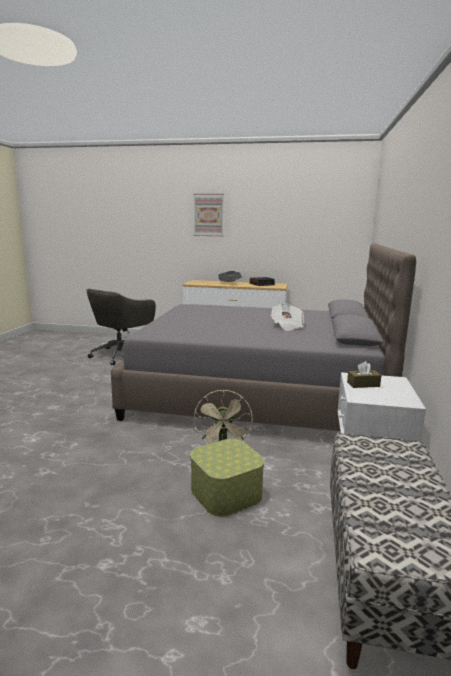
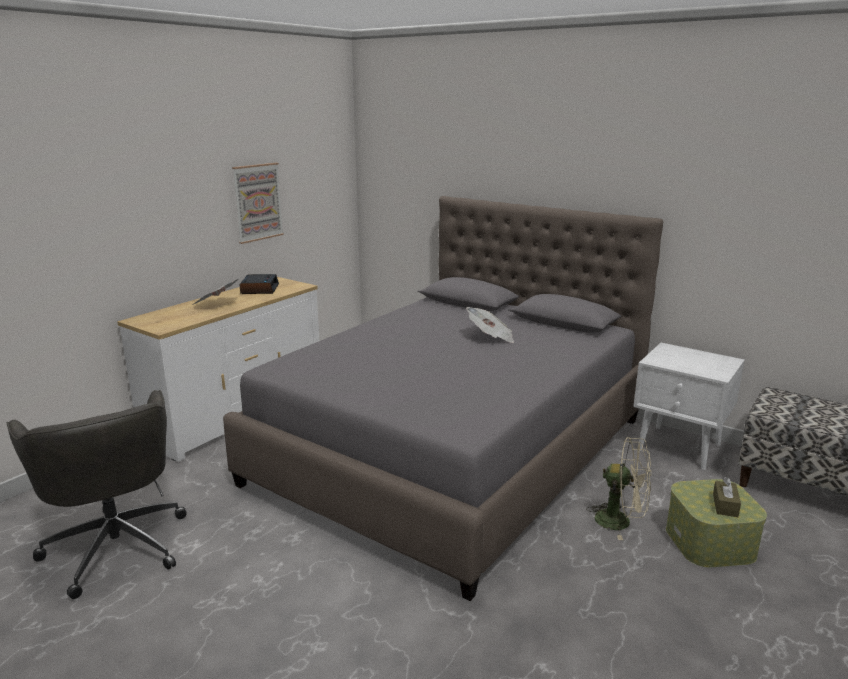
camera: 65 degrees left, 5 degrees up
(208, 215) = (129, 175): picture -> picture (257, 202)
(363, 384) = (680, 363): brown tissue box -> brown tissue box (725, 505)

